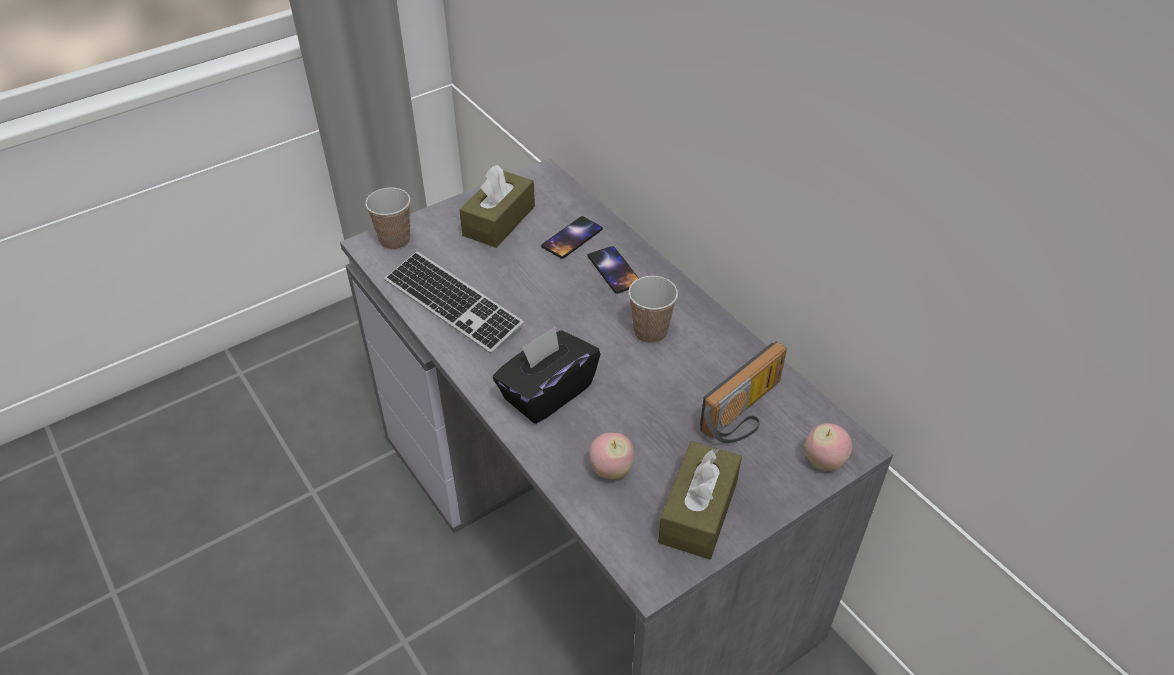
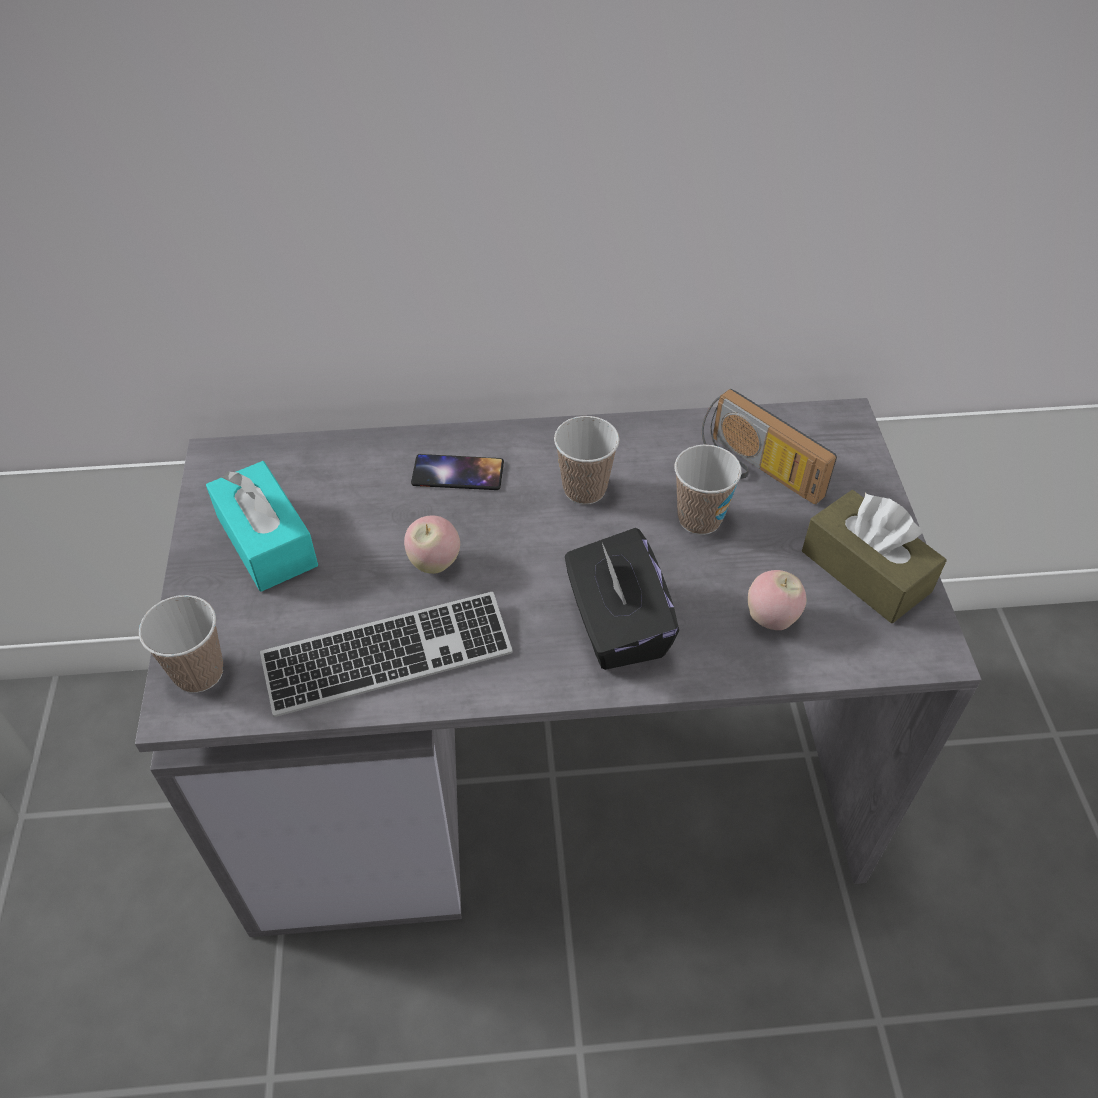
camera: 60 degrees left, 5 degrees up
(499, 221) = (267, 541): brown tissue box -> turquoise tissue box
(572, 238) = (367, 485): phone -> none
(672, 400) = (699, 519): none -> cup
(746, 413) = (755, 470): radio -> radio turned 150 degrees clockwise
(824, 462) = (851, 447): apple -> apple (434, 563)

